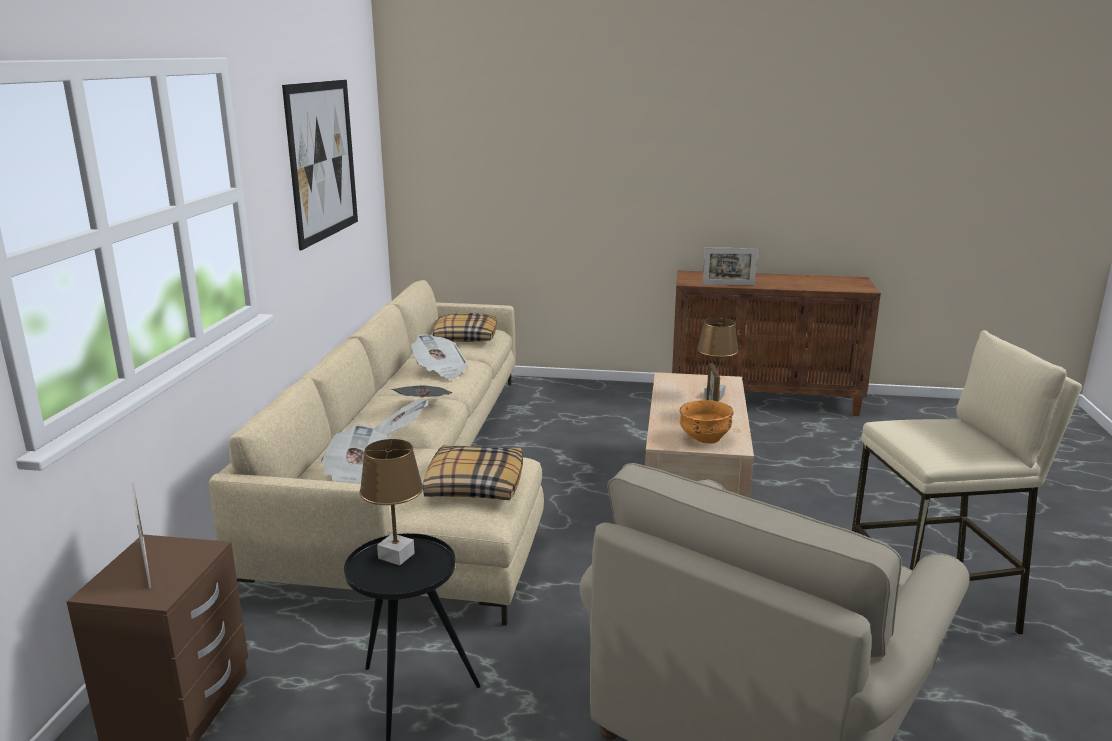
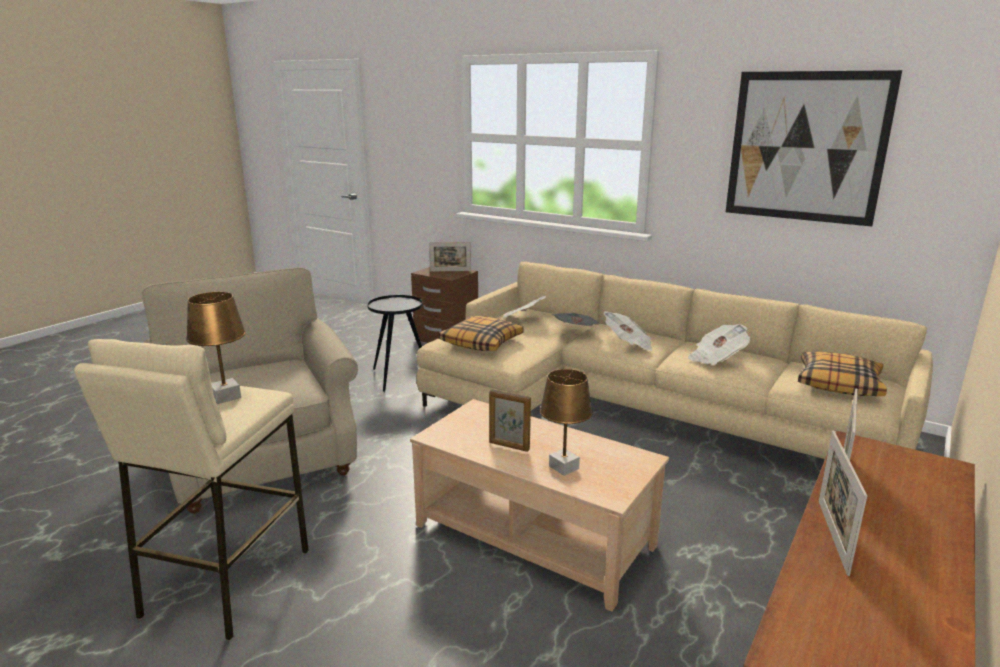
camera: 115 degrees right, 0 degrees up
(397, 556) = (404, 305): brown table lamp -> brown table lamp (225, 397)
(705, 439) = (464, 427): orange bowl -> none
(782, 285) = (832, 535): none -> picture frame

